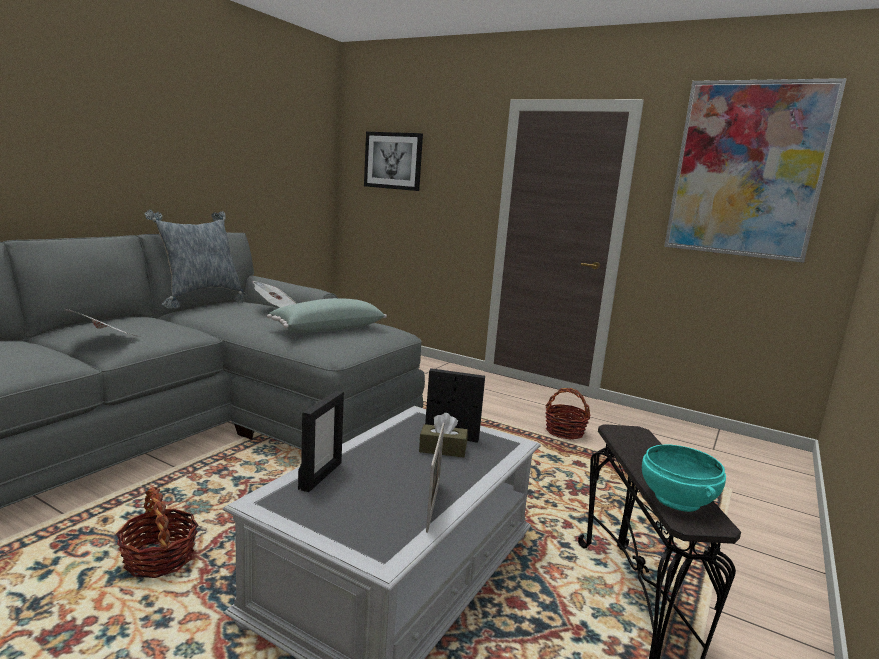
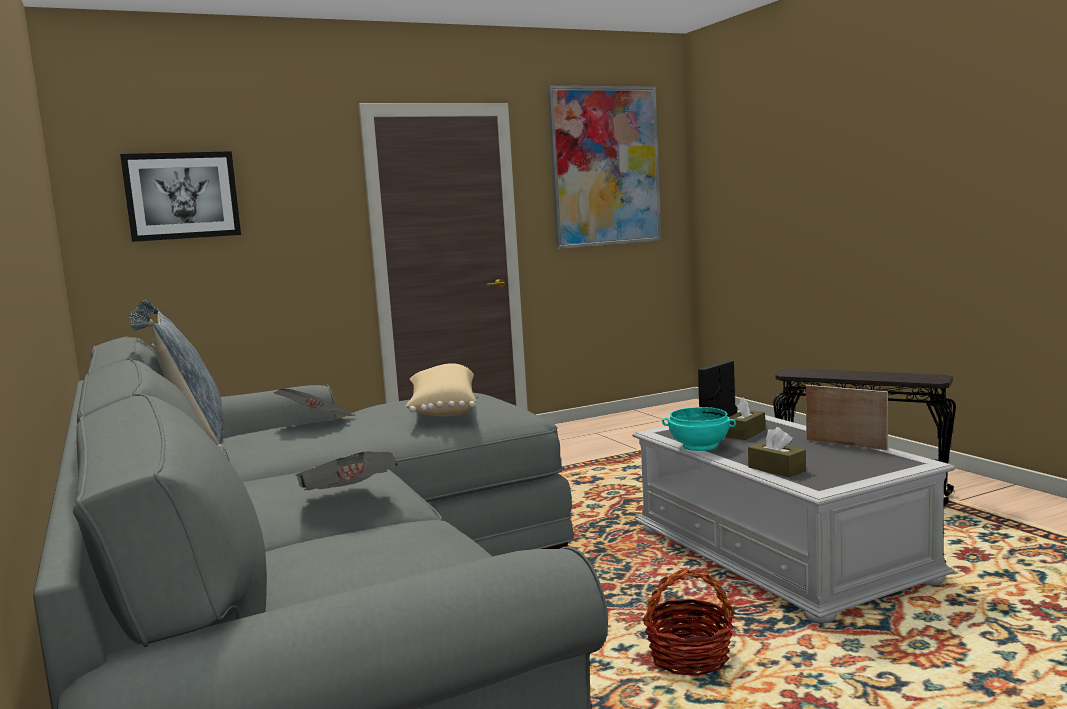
camera: 55 degrees left, 5 degrees down
(320, 475) = (776, 469): picture frame -> brown tissue box
(327, 329) = (442, 409): green pillow -> beige pillow
(565, 432) = (583, 453): basket -> none
(678, 500) = (905, 377): turquoise bowl -> turquoise bowl (699, 446)

